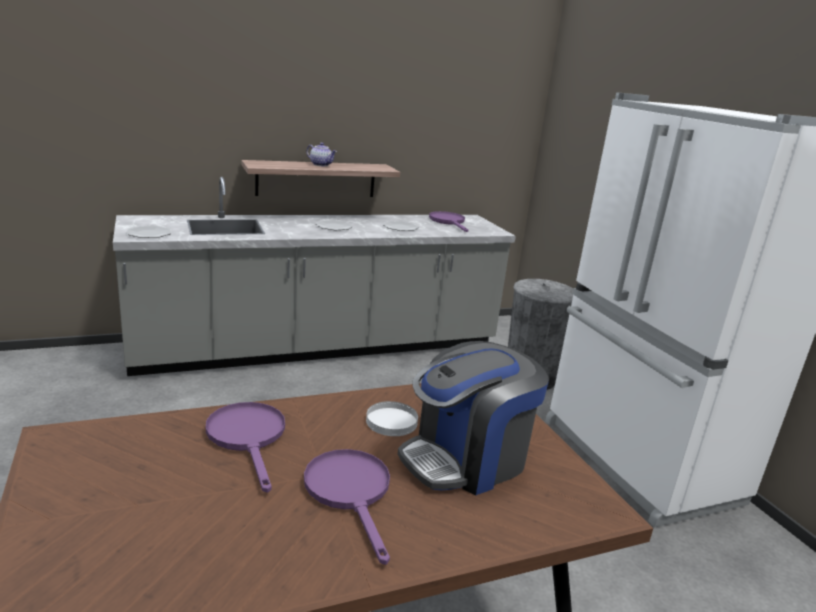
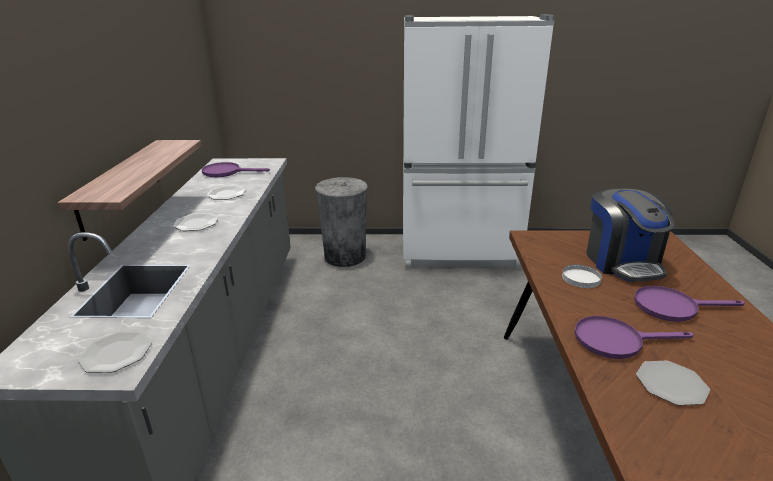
camera: 65 degrees left, 5 degrees up
(167, 468) = (671, 384): none -> plate
(321, 165) = (137, 165): teapot -> none

